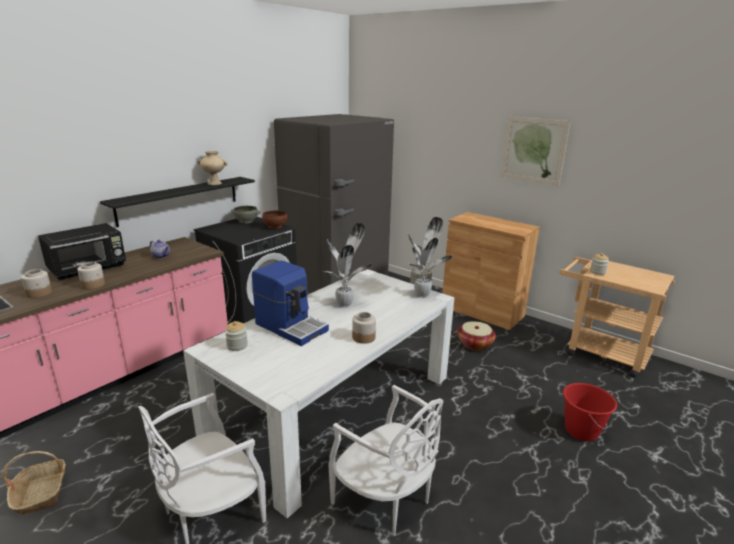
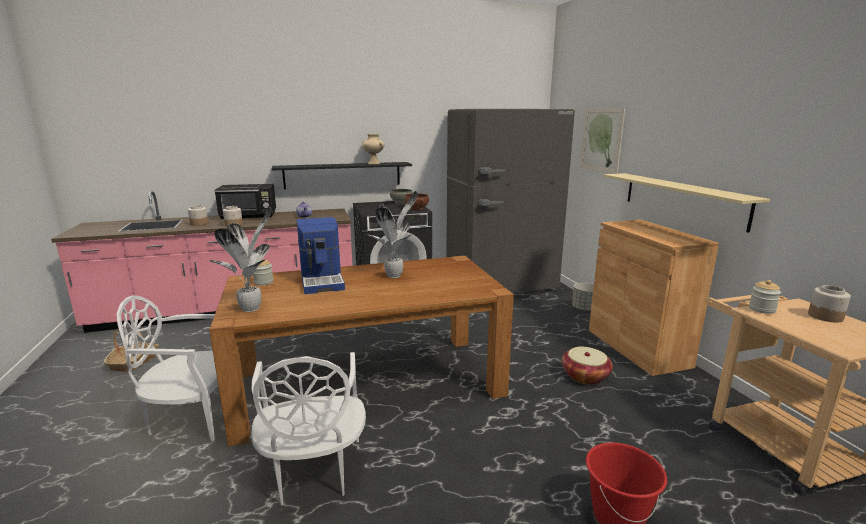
camera: 35 degrees right, 5 degrees down
(335, 408) = (368, 382): white dining table -> brown dining table
(364, 337) = (363, 301): jar -> jar (825, 316)
(423, 294) = (483, 285): potted plant -> potted plant (252, 308)
(504, 195) = (682, 199): none -> beige shelf
(533, 150) = (719, 136): picture -> picture (601, 140)

